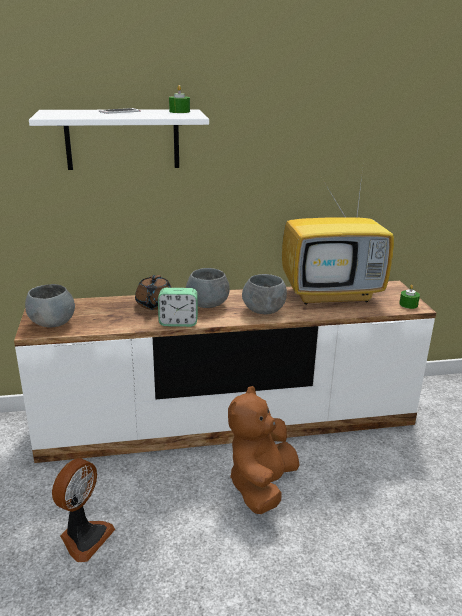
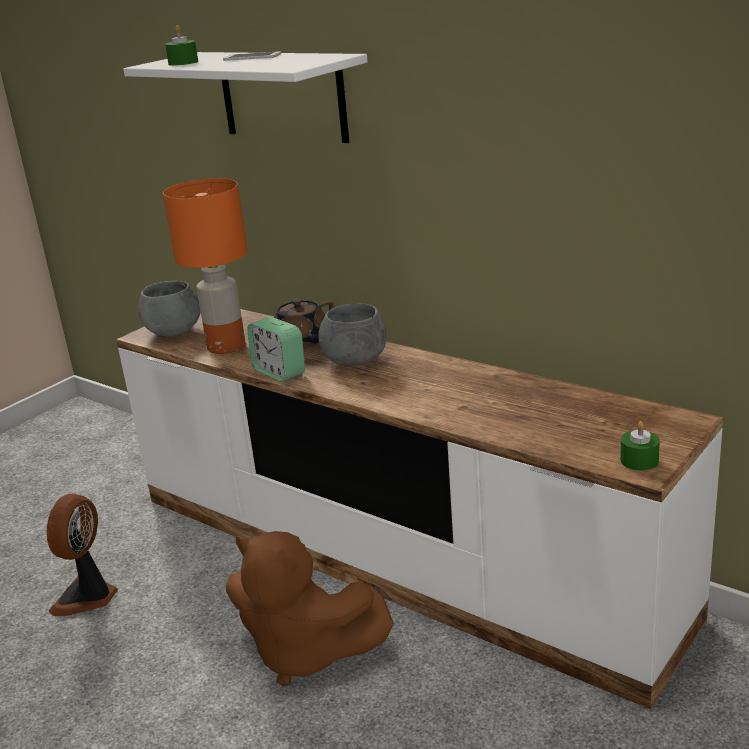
camera: 50 degrees right, 0 degrees up
(84, 537) = (88, 597): fan -> fan turned 120 degrees clockwise
(113, 320) = (227, 347): none -> orange table lamp
(179, 111) = (315, 58): green candle -> green candle (183, 63)
(261, 485) = (305, 653): brown plush toy -> brown plush toy turned 135 degrees counterclockwise
(263, 311) = (401, 392): grey bowl -> none
(332, 294) = (548, 402): television -> none

